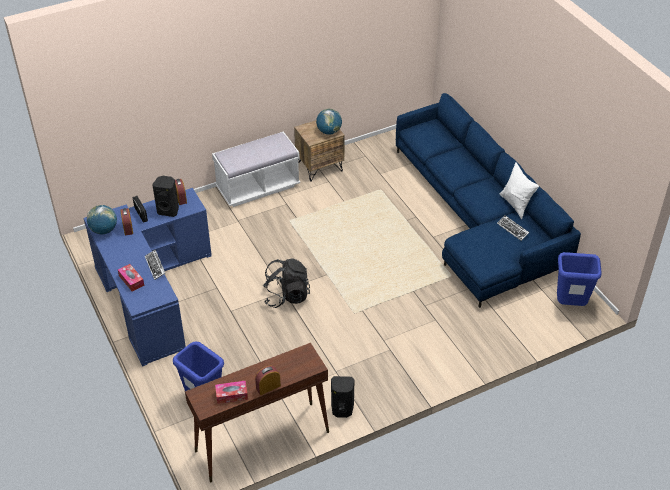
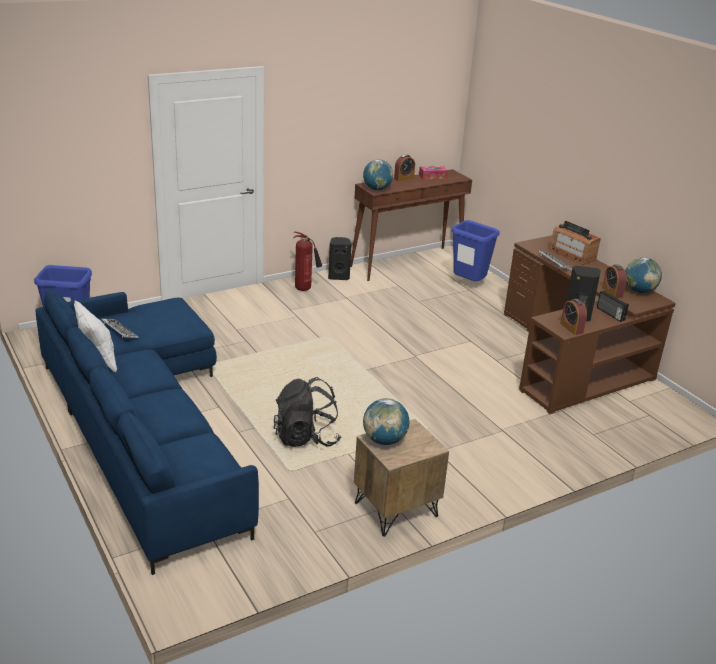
camera: 175 degrees right, 15 degrees down
(131, 280) = (572, 255): tissue box -> radio
(149, 291) = (573, 358): blue desk -> brown desk
(258, 187) = (491, 476): white bench -> none
(286, 296) = (410, 351): black backpack -> black backpack (306, 437)
(304, 356) = (377, 189): none -> globe
(377, 384) = (305, 289): none -> fire extinguisher

